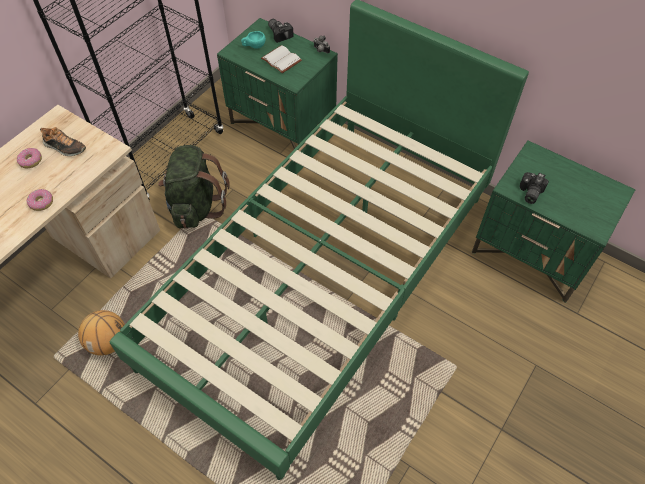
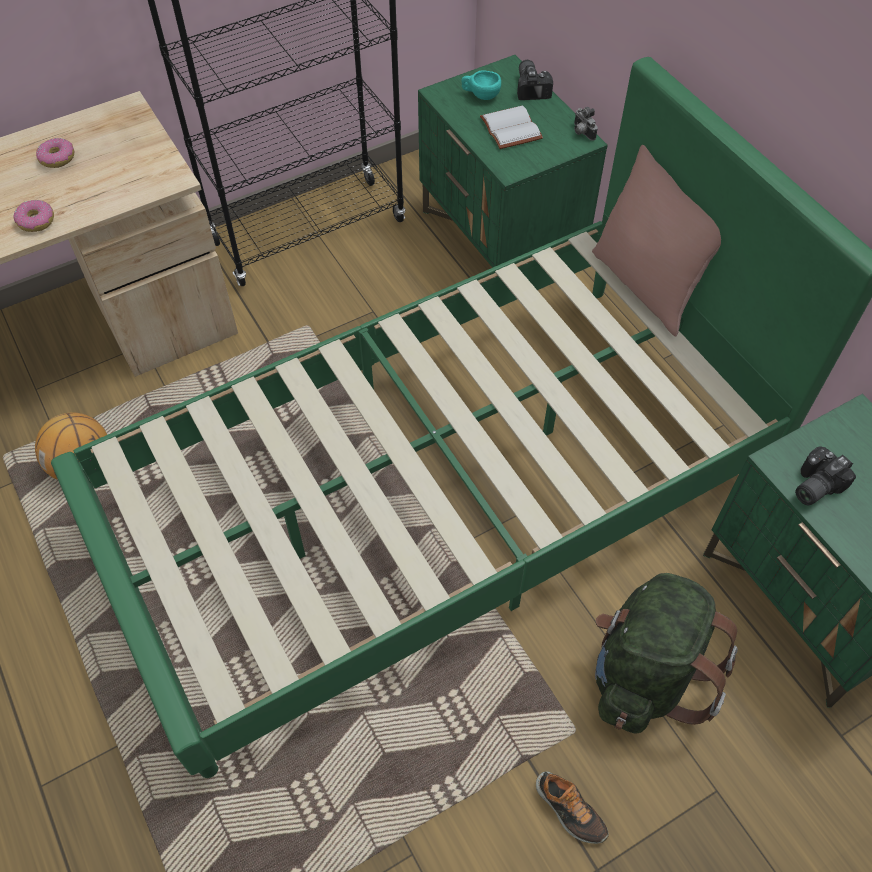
camera: 25 degrees right, 0 degrees up
(64, 147) = (112, 154): shoe -> shoe (569, 810)
(196, 206) = (307, 317): green backpack -> green backpack (645, 674)
(388, 122) = (647, 285): none -> pink pillow

